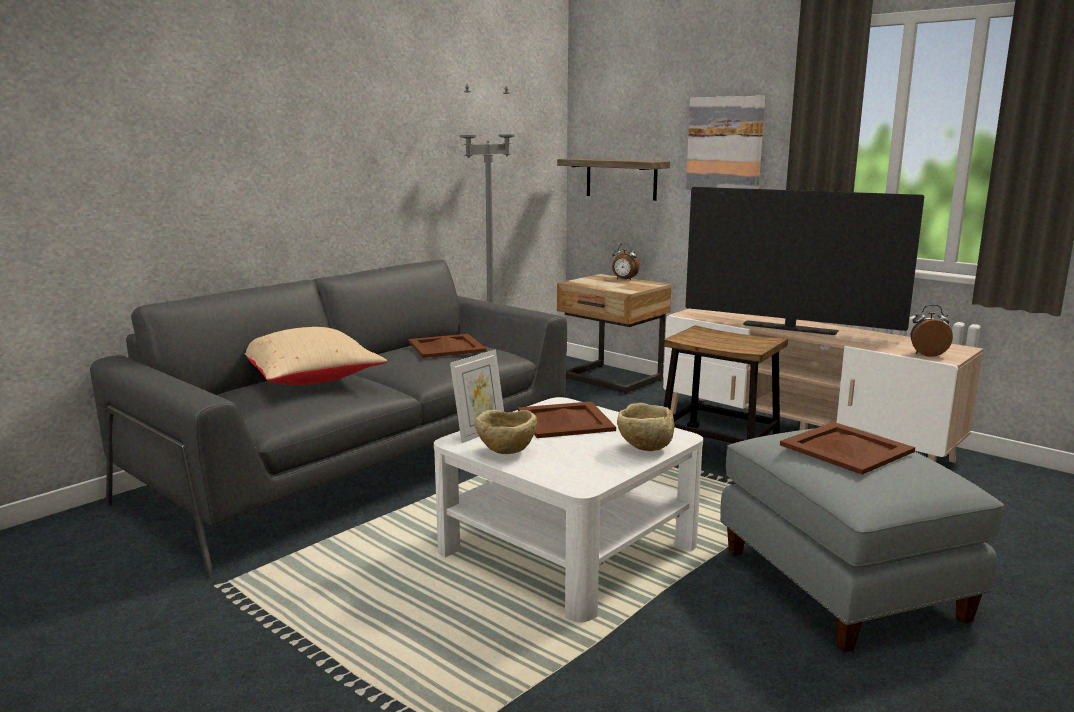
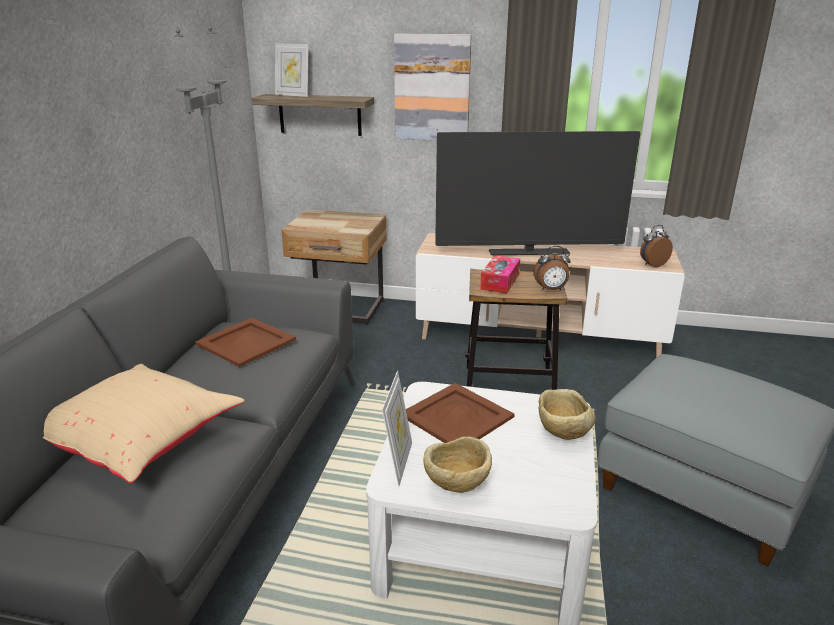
camera: 30 degrees left, 10 degrees up
(598, 158) = (293, 95): none -> picture frame
(624, 279) = (338, 214): alarm clock -> alarm clock (551, 289)
(709, 336) = (500, 281): none -> tissue box
(846, 449) = (720, 391): brown tray -> none

